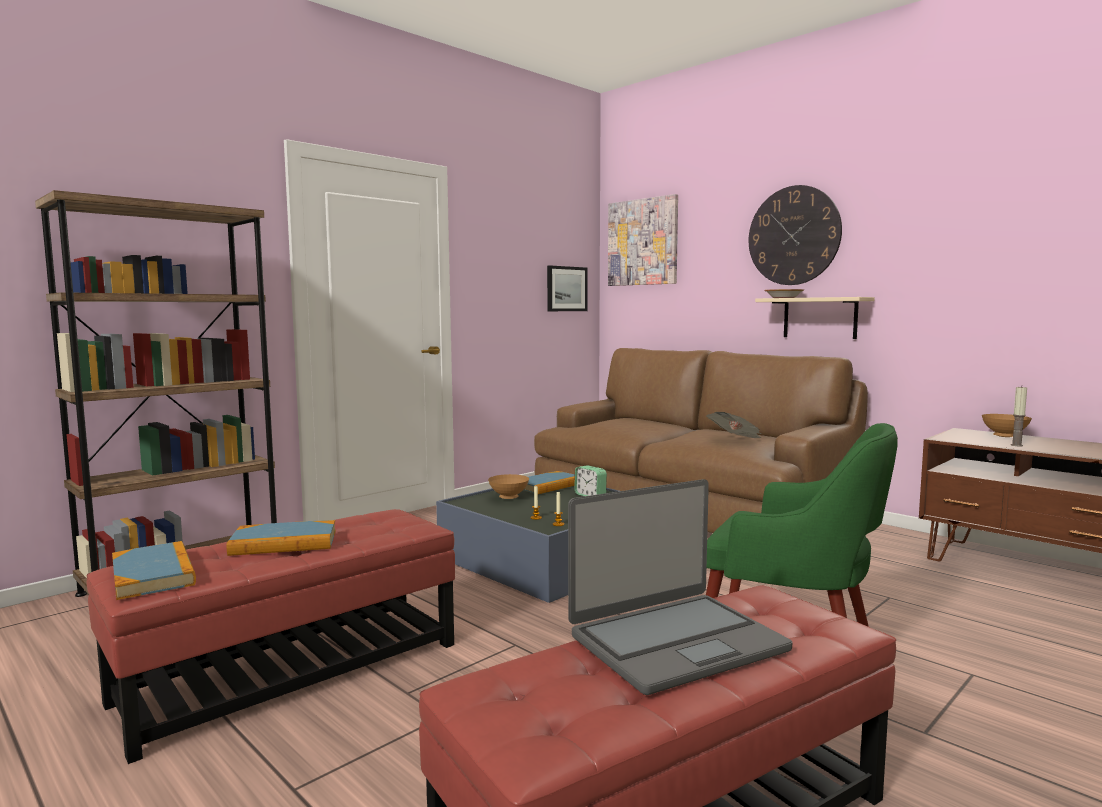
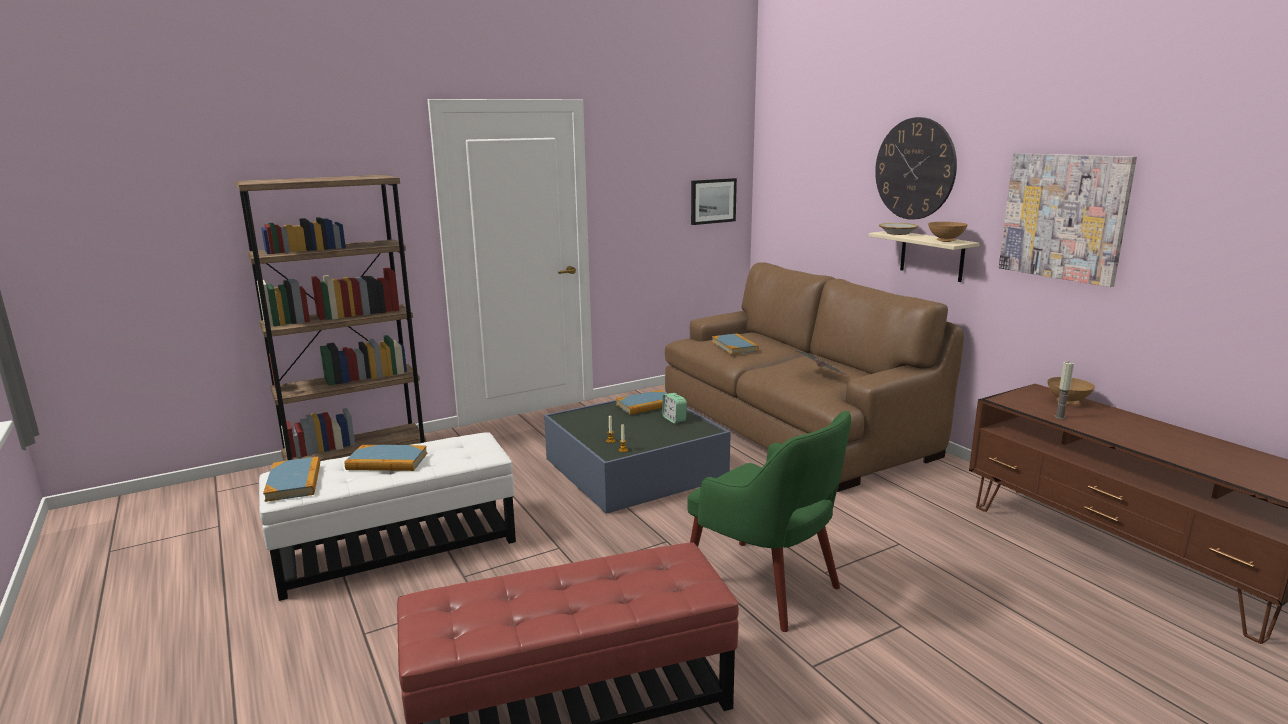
camera: 15 degrees right, 10 degrees up
(291, 672) = (397, 548): red ottoman -> white ottoman
(509, 498) = (605, 416): brown bowl -> brown bowl (946, 241)
(620, 426) = (734, 346): none -> book
(643, 242) = (788, 156): picture -> picture (1064, 216)
(676, 642) = (575, 585): laptop -> none

